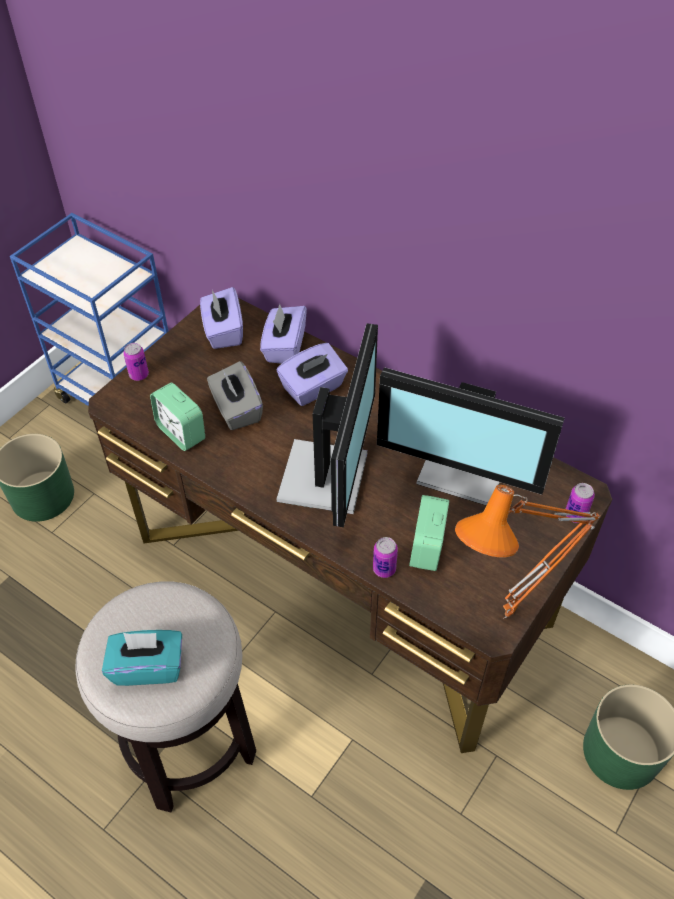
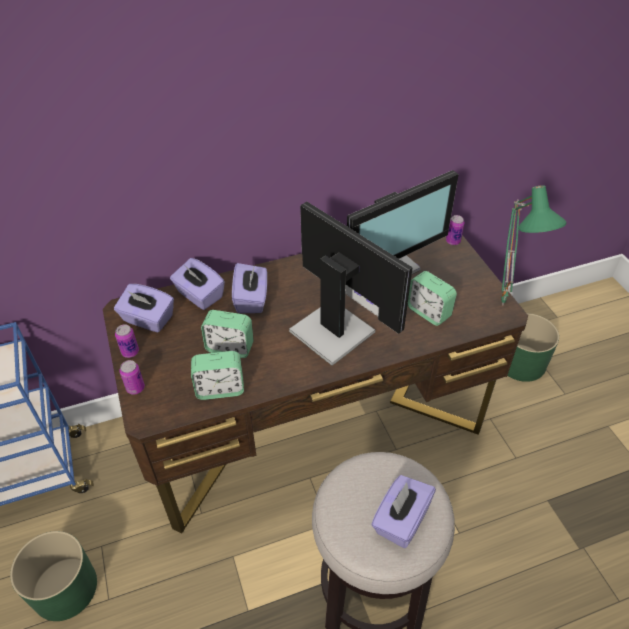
camera: 55 degrees left, 5 degrees down
(148, 667) = (401, 520): turquoise tissue box -> purple tissue box
(236, 410) = (230, 347): grey tissue box -> alarm clock
(384, 569) = (429, 339): can -> can (130, 352)
(510, 620) = (505, 304): orange table lamp -> green table lamp

